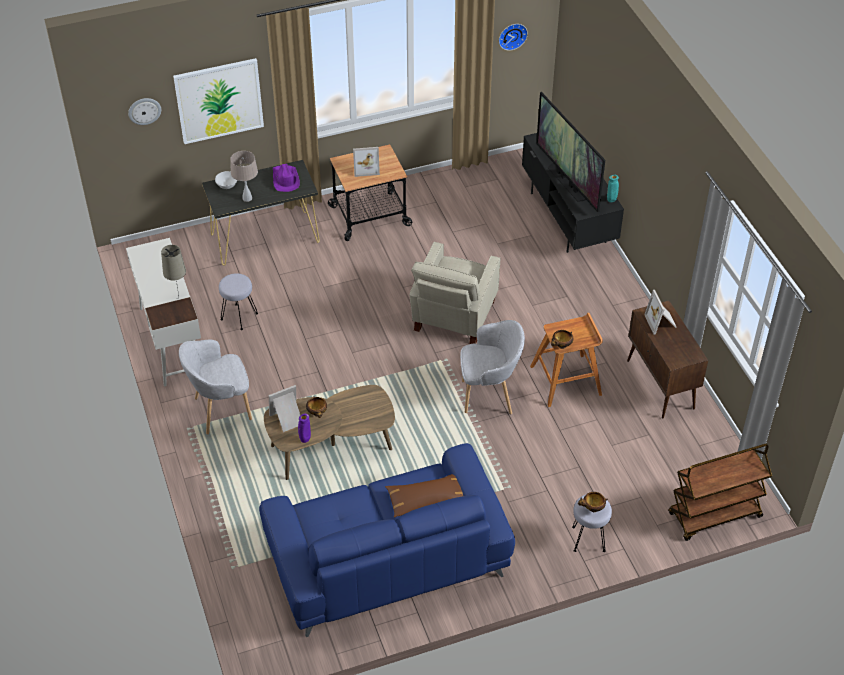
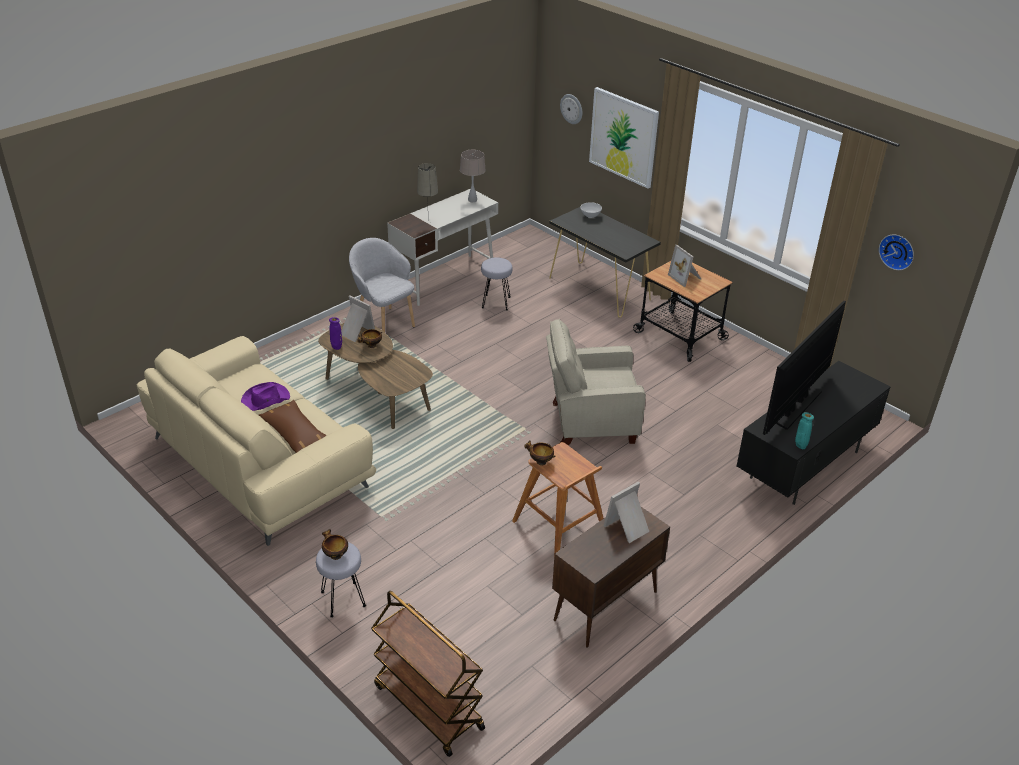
camera: 65 degrees right, 10 degrees down
(247, 198) = (585, 229): beige table lamp -> beige table lamp (472, 200)
(285, 179) = (626, 240): purple hat -> purple hat (265, 399)
(386, 559) = (259, 461): blue sofa -> beige sofa
(489, 396) = (500, 474): grey armchair -> none

